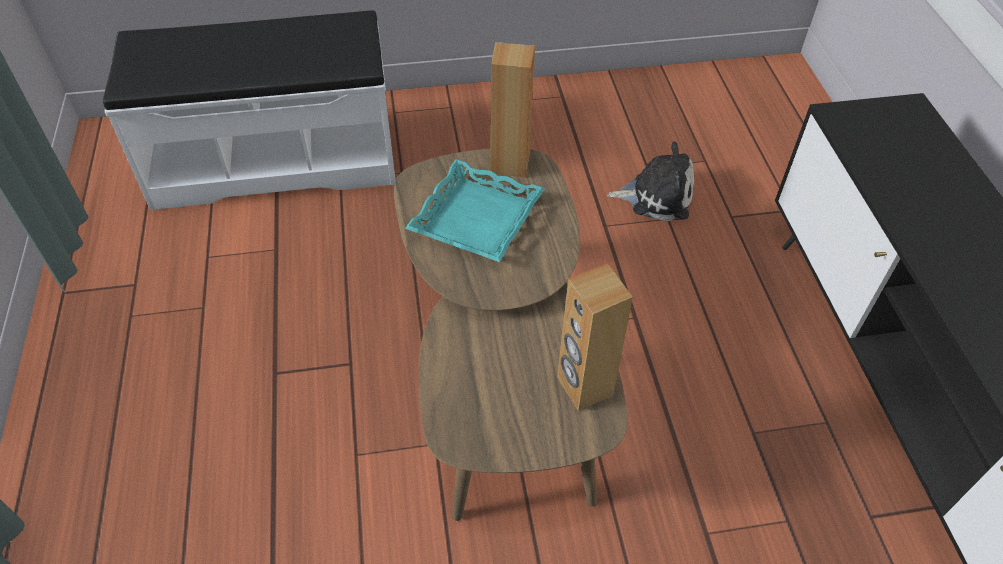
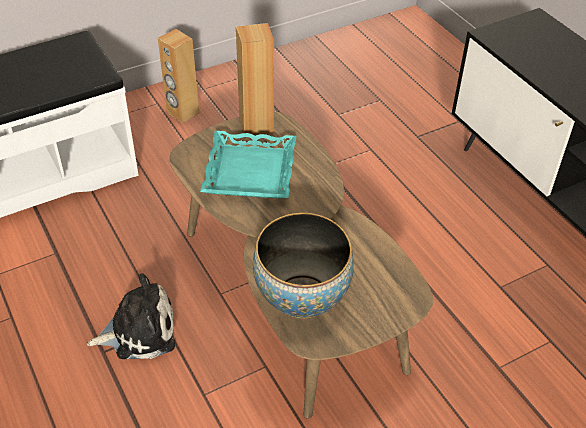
camera: 20 degrees left, 5 degrees down
(470, 386) = (302, 298): none -> bowl
(584, 387) = (387, 274): brown speaker -> brown speaker (182, 113)
(656, 196) = (354, 134): plush toy -> plush toy (139, 331)

